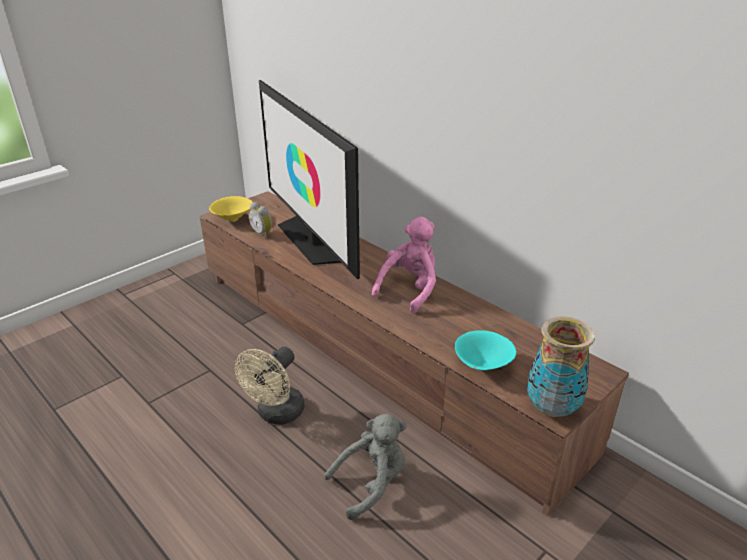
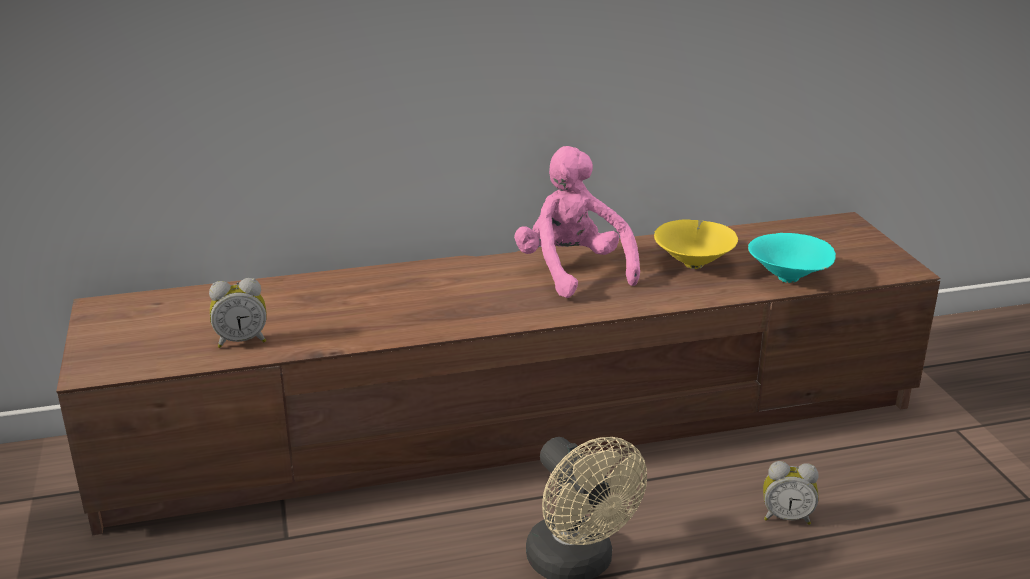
camera: 60 degrees left, 5 degrees down
(234, 219) = (139, 357): yellow bowl -> yellow bowl (694, 264)
(312, 240) = (330, 303): television -> none
(371, 483) = (786, 517): grey plush toy -> alarm clock
(551, 408) = (890, 267): vase -> none

